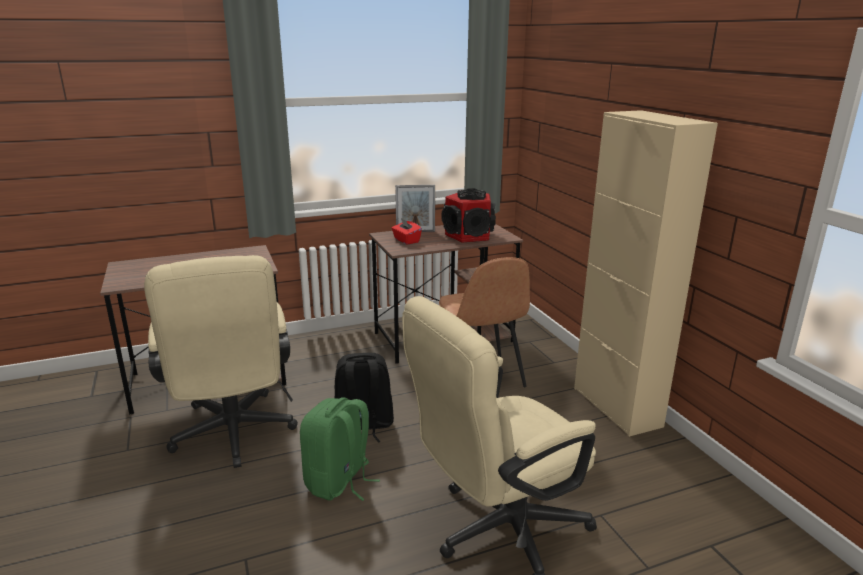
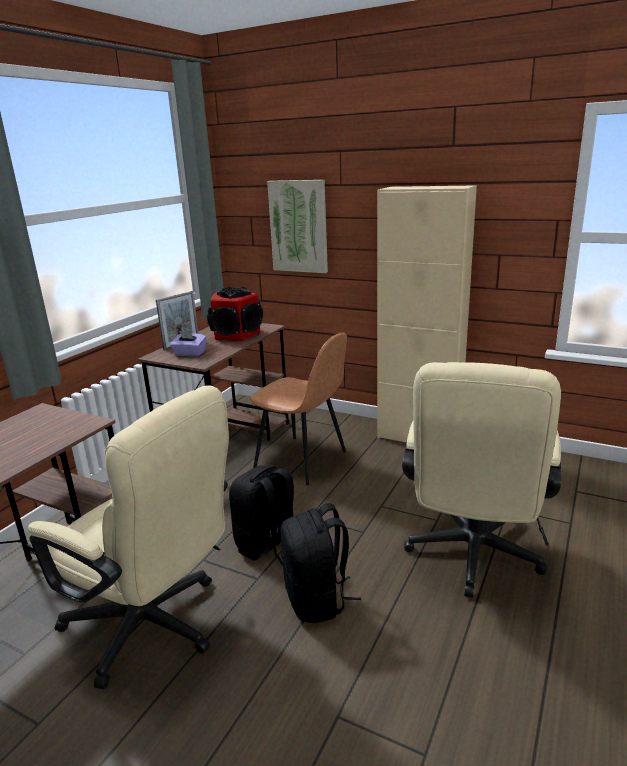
camera: 40 degrees left, 0 degrees up
(339, 482) = (317, 600): green backpack -> black backpack
(406, 240) = (189, 354): red tissue box -> purple tissue box
(569, 140) = (299, 226): none -> picture

